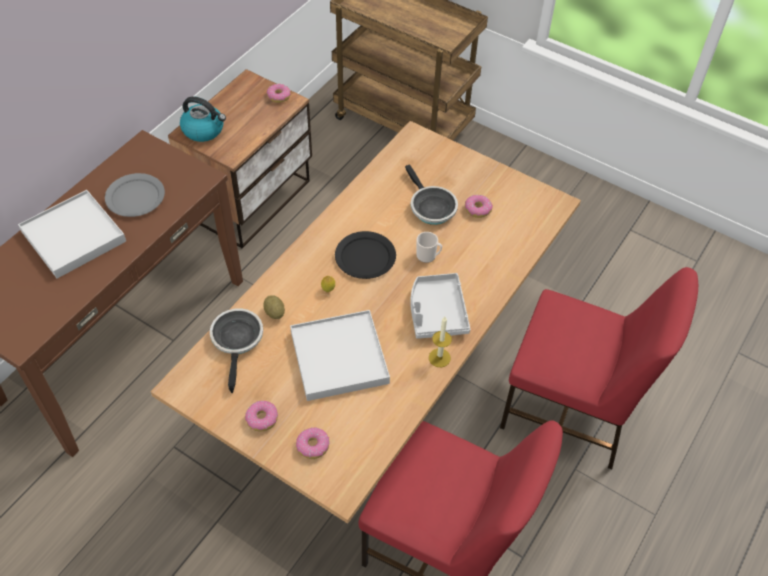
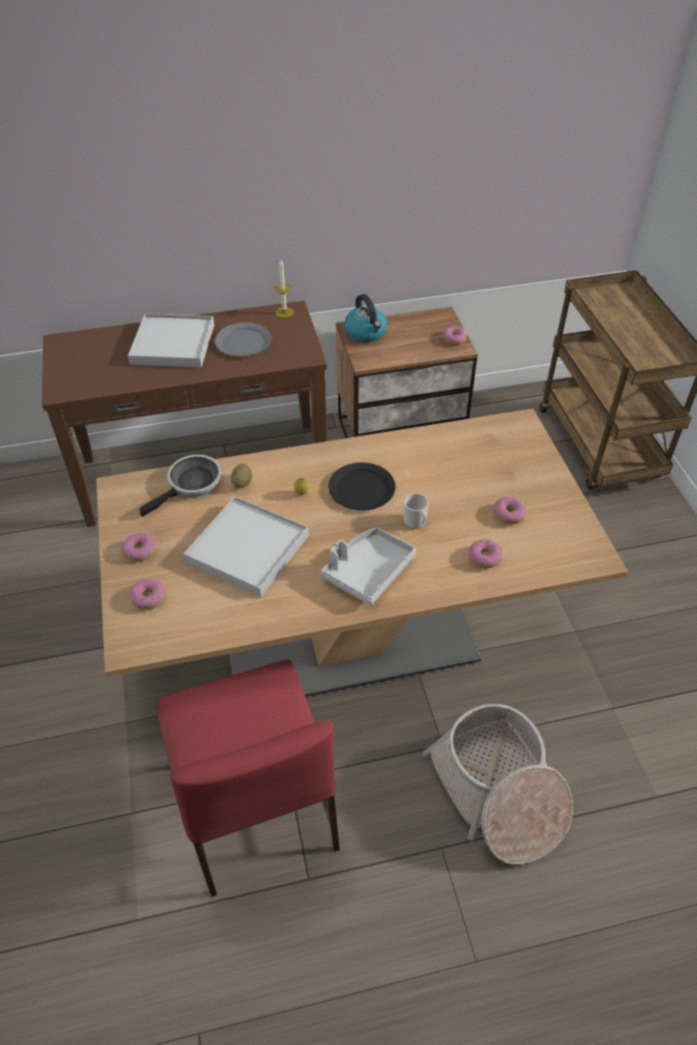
camera: 45 degrees right, 5 degrees down
(430, 207) = (466, 486): frying pan -> none
(439, 358) = (325, 608): candle -> candle (284, 312)
(495, 250) = (484, 557): none -> donut
(571, 408) = (497, 793): red chair -> basket

